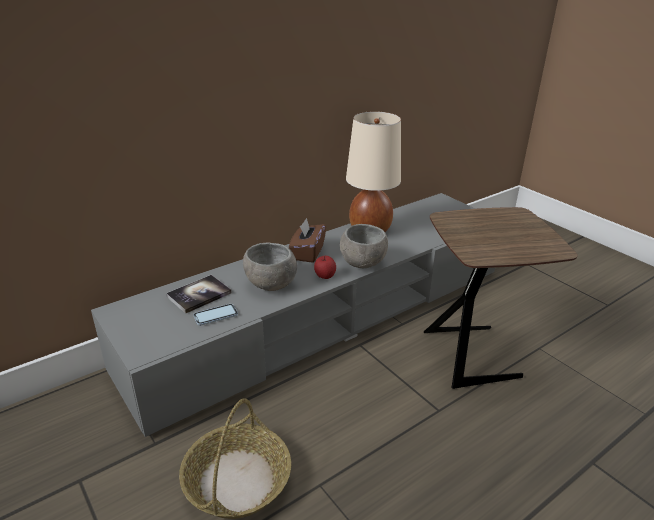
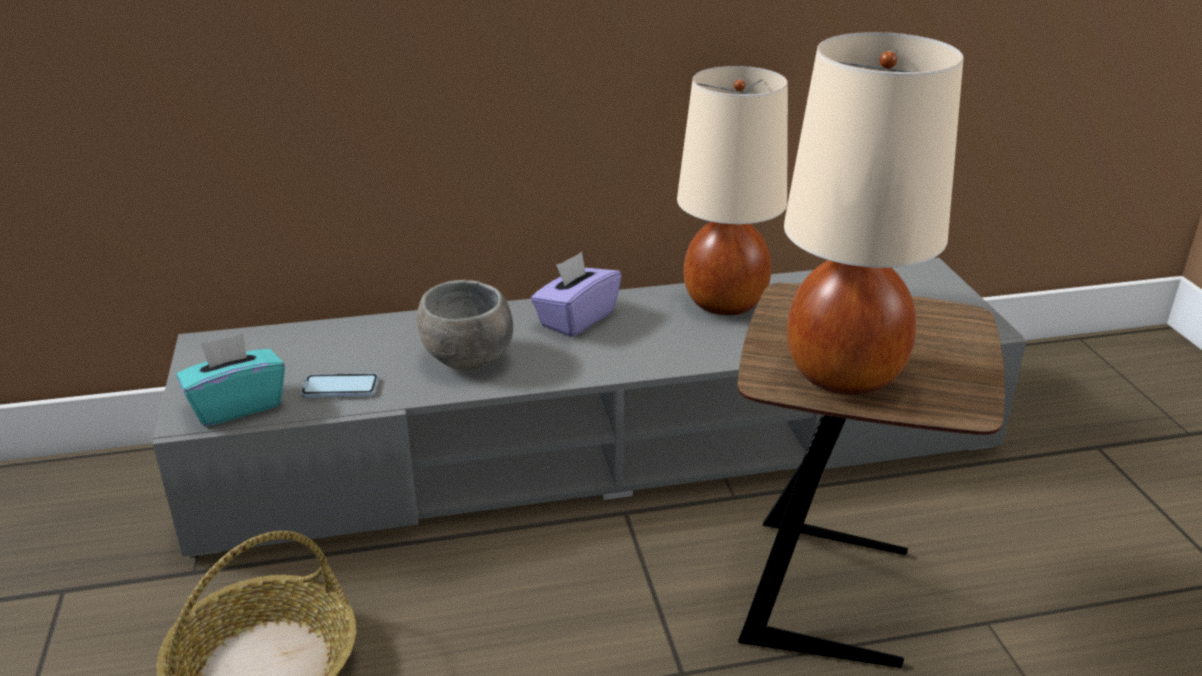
camera: 25 degrees right, 0 degrees up
(164, 339) = (237, 405): none -> turquoise tissue box
(199, 295) = (344, 348): book -> none
(307, 253) = (576, 318): brown tissue box -> purple tissue box
(325, 276) = (571, 365): apple -> none
(362, 263) = (658, 358): grey bowl -> none
(500, 247) = (843, 375): none -> beige table lamp

